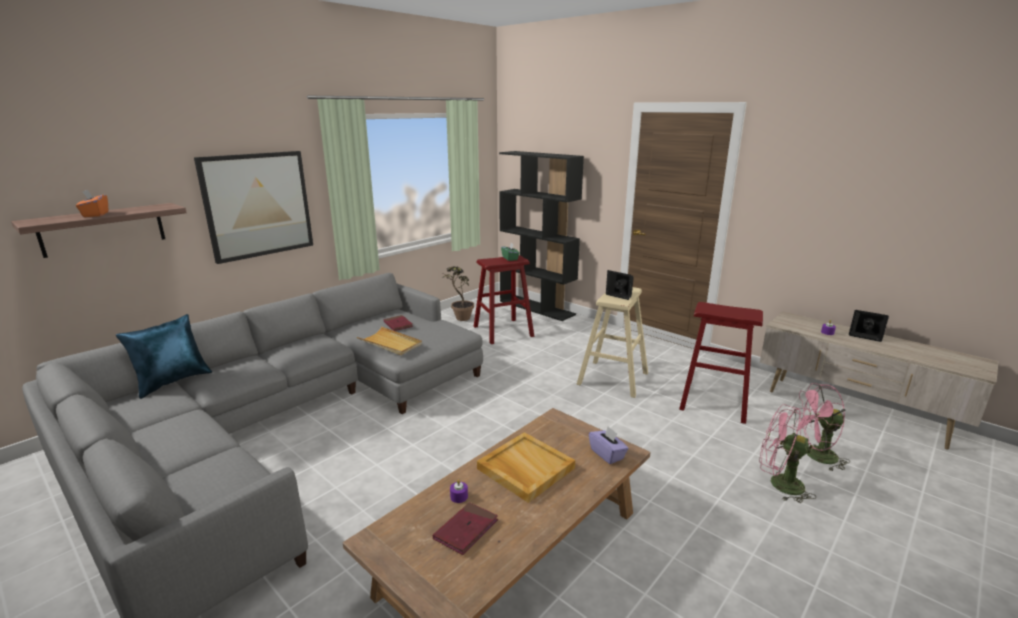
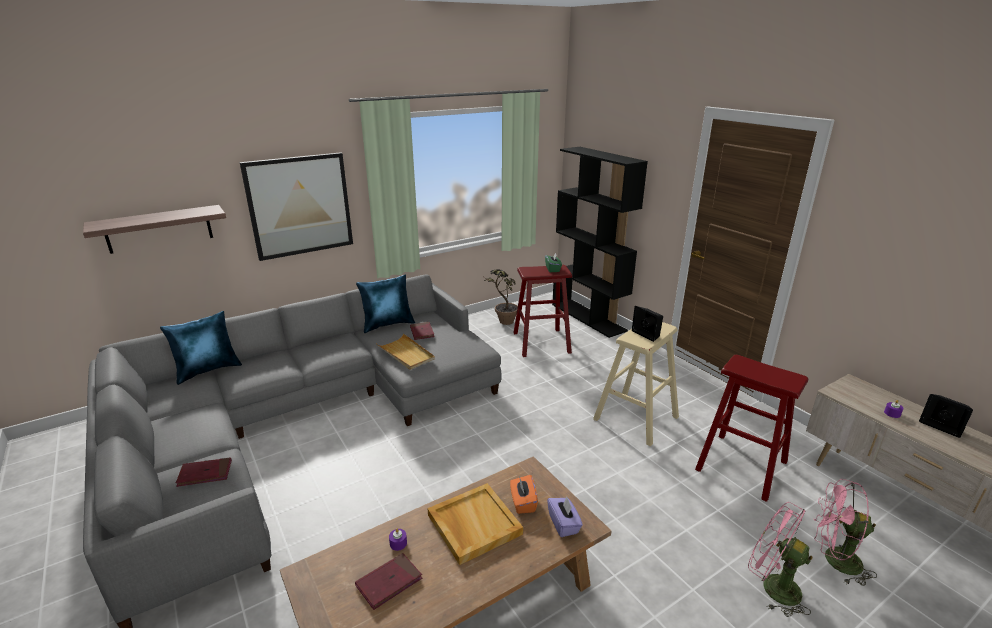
camera: 15 degrees right, 5 degrees up
(95, 214) = (149, 218): orange tissue box -> orange tissue box (523, 502)
(215, 472) = (205, 474): none -> red book
(359, 322) = (388, 324): none -> blue pillow

